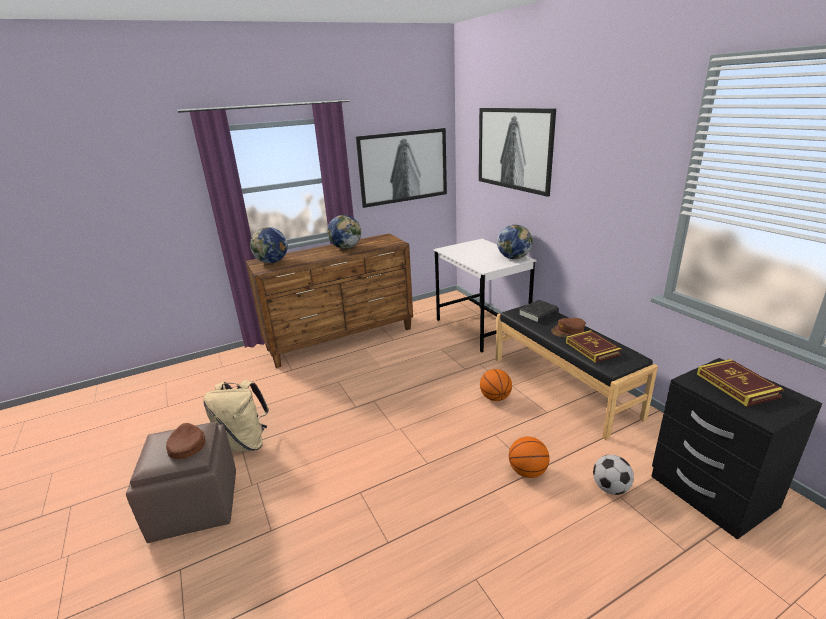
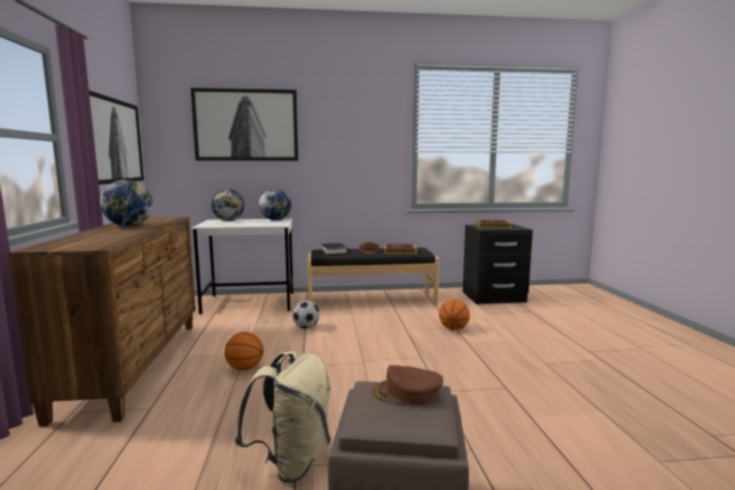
camera: 70 degrees left, 15 degrees down
(272, 262) = (73, 244): globe -> globe (229, 220)
(495, 398) = (361, 320): basketball -> basketball (245, 368)
(611, 488) = (481, 314): football -> football (306, 327)

